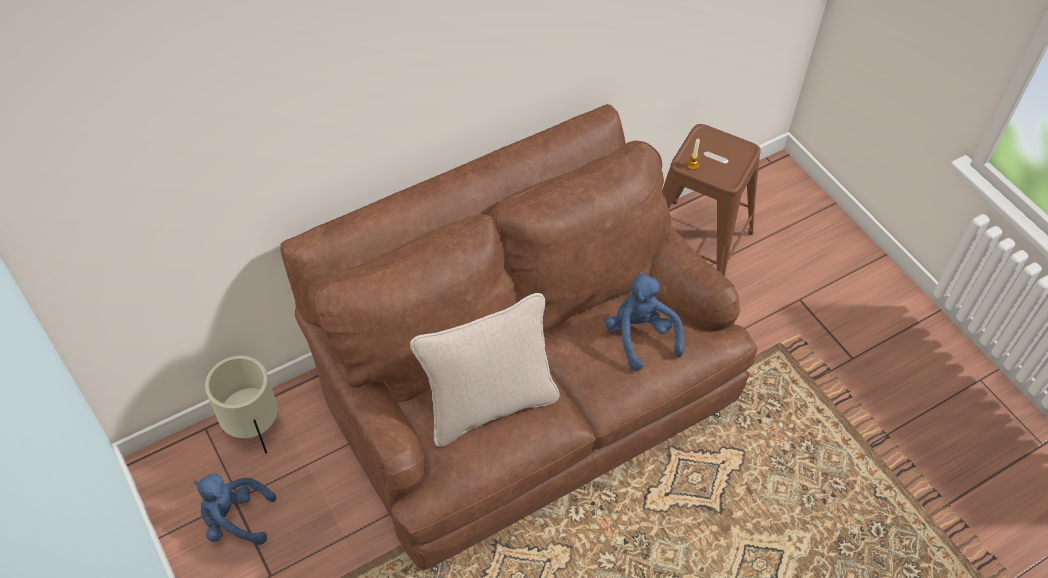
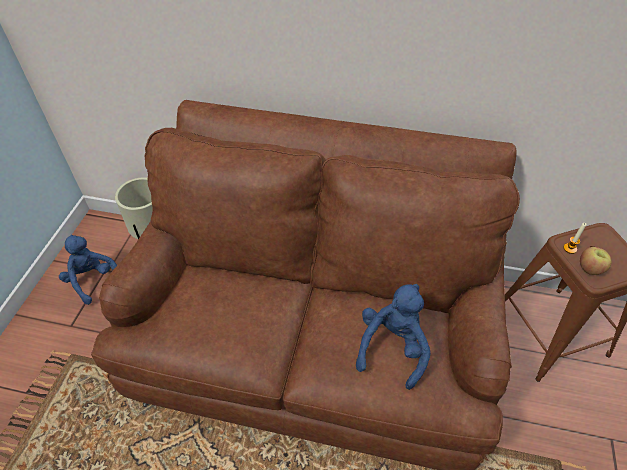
camera: 45 degrees right, 5 degrees down
(489, 405) = (227, 308): beige pillow -> none
(718, 173) = (590, 269): none -> apple

